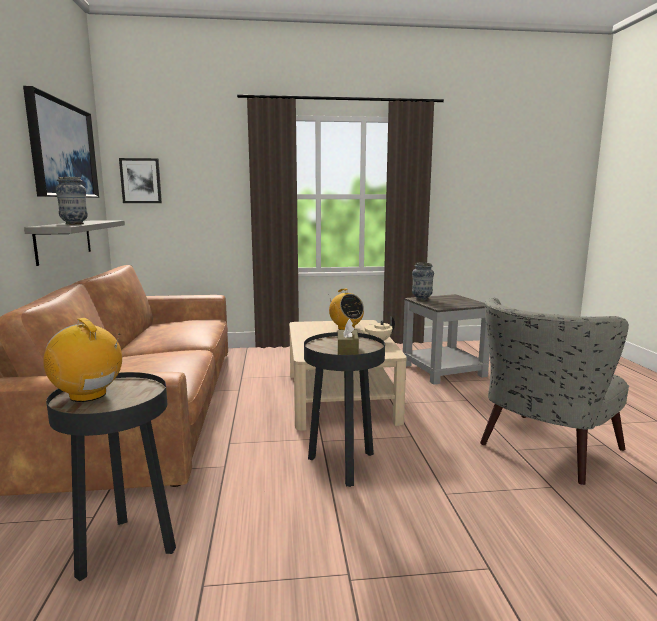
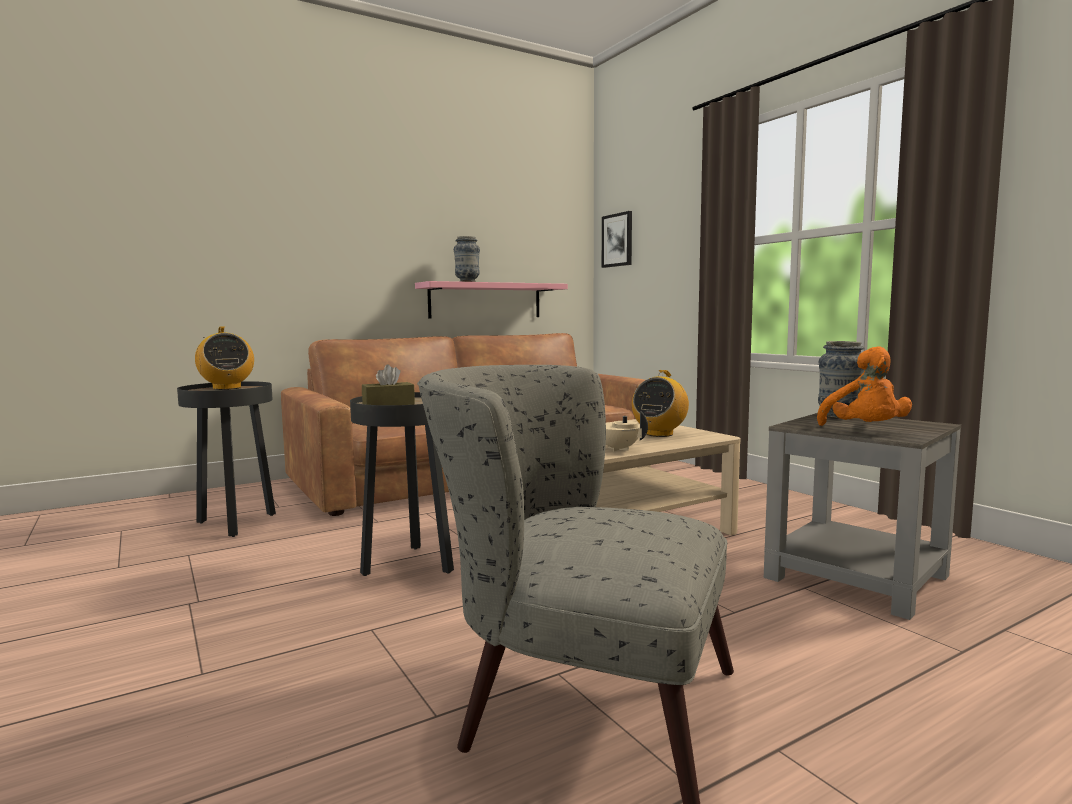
camera: 65 degrees right, 5 degrees down
(62, 150) = (502, 214): picture -> none
(64, 240) = (485, 301): grey shelf -> pink shelf
(88, 395) = (226, 388): radio -> radio turned 135 degrees clockwise
(461, 304) = (865, 431): none -> orange plush toy

